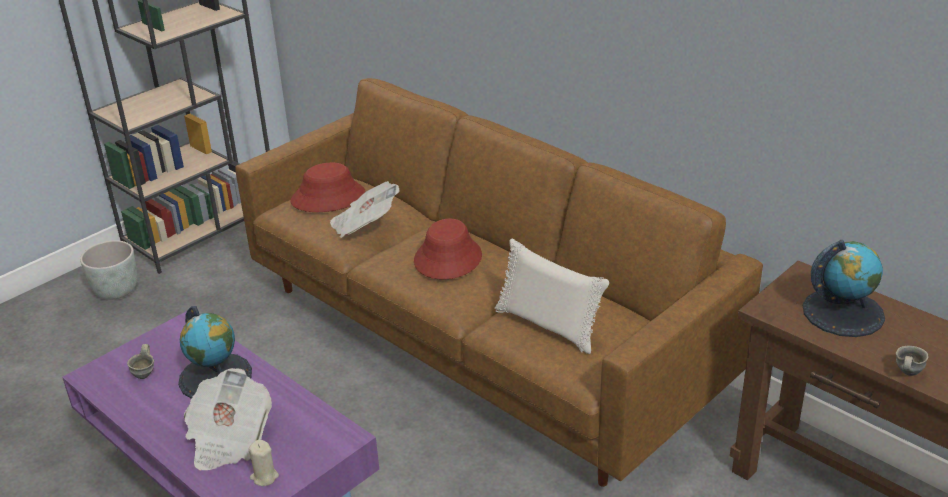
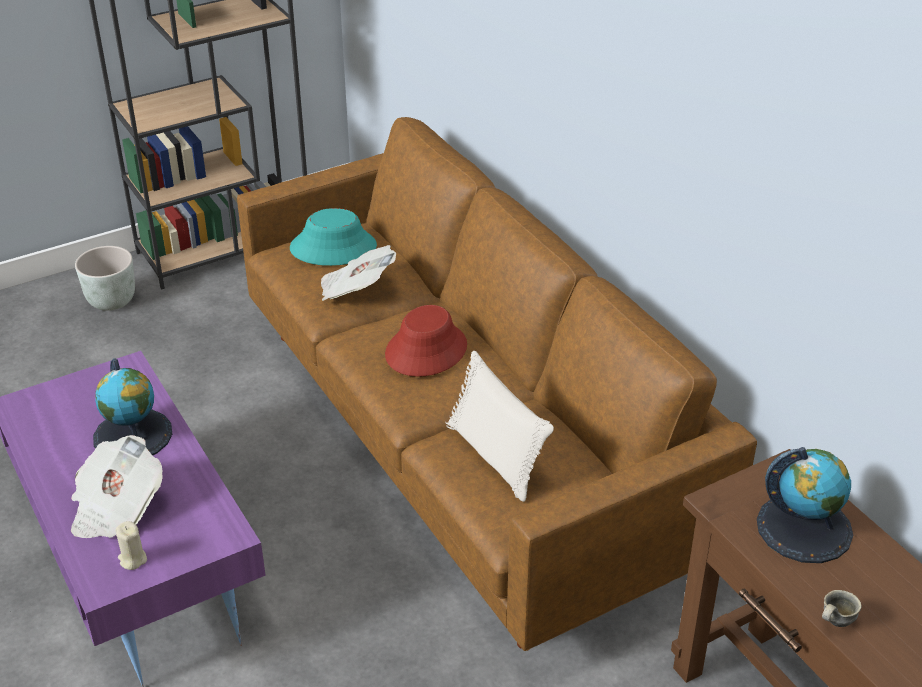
camera: 15 degrees right, 5 degrees up
(146, 374) = (68, 415): grey mug -> none
(328, 197) = (333, 247): red hat -> turquoise hat

